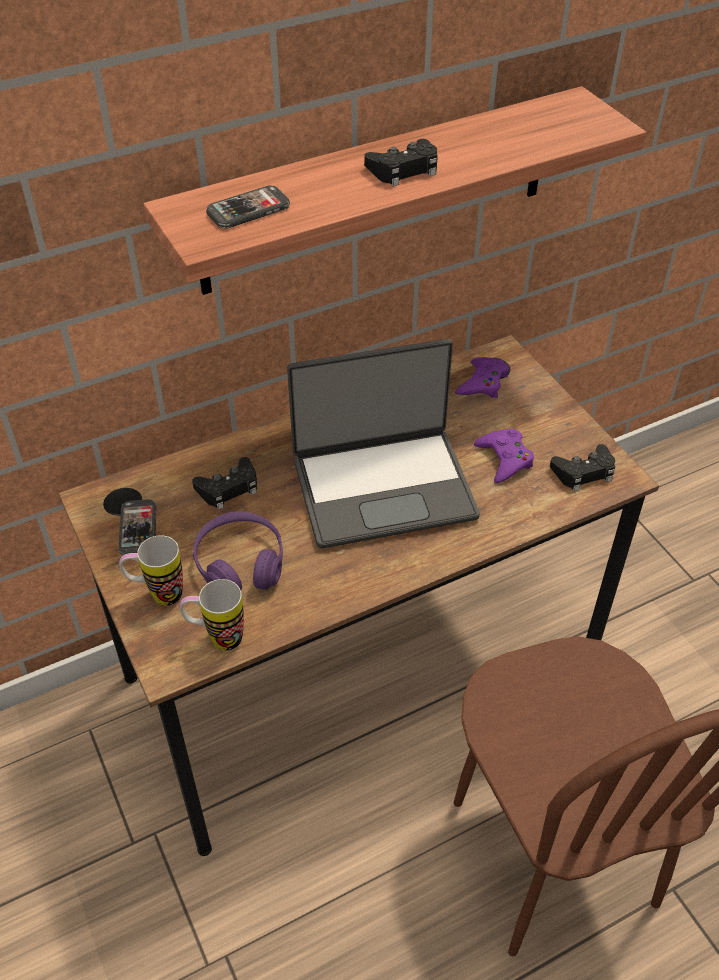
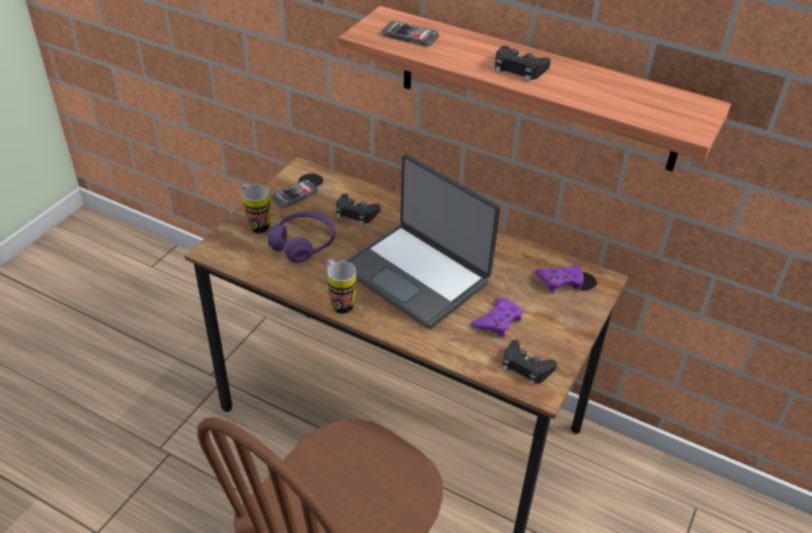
camera: 55 degrees right, 5 degrees down
(216, 638) = (244, 259): mug -> mug (339, 302)

